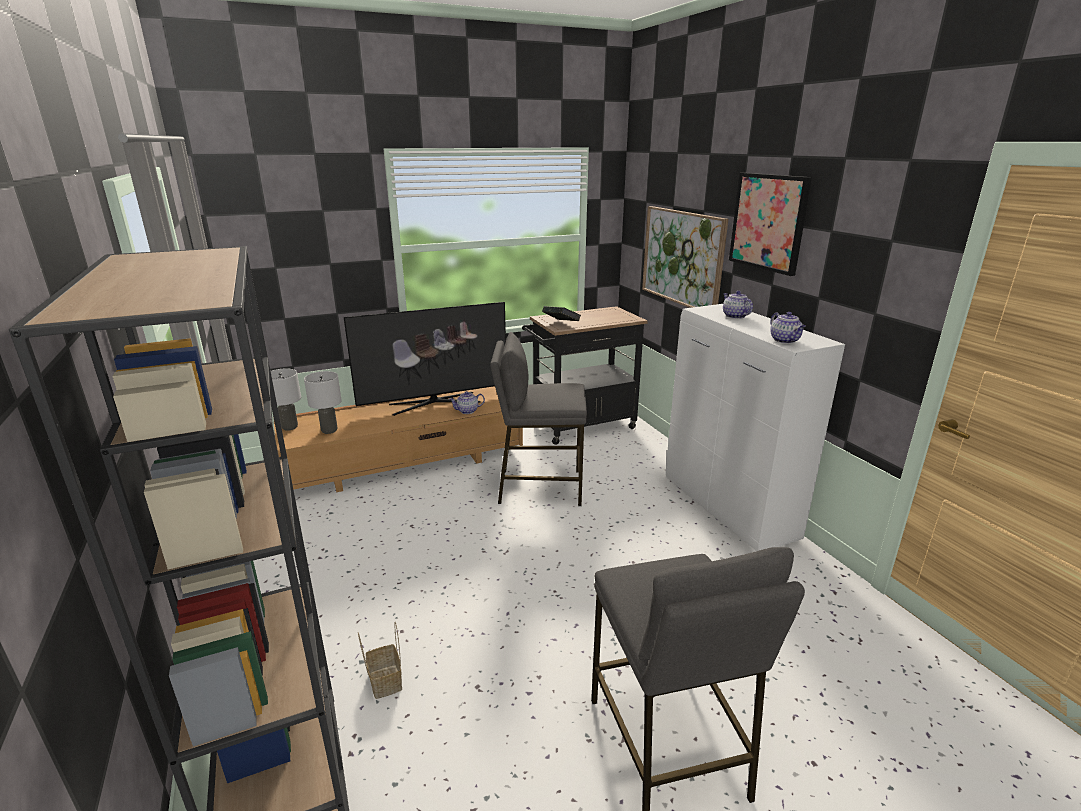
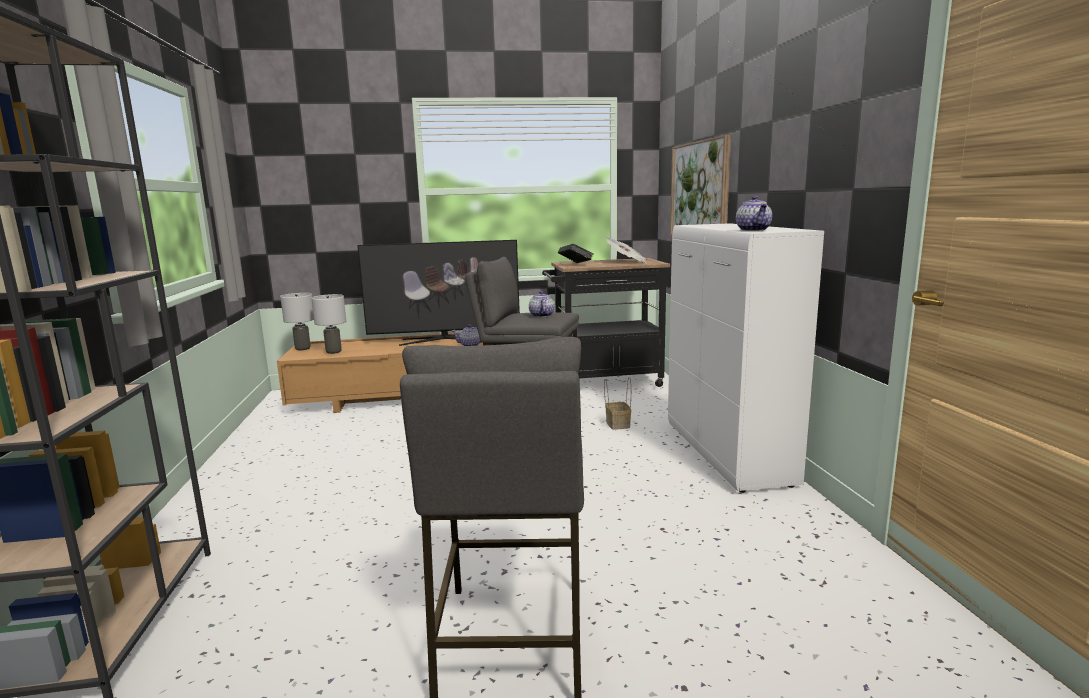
camera: 15 degrees right, 10 degrees down
(384, 680) = (266, 546): basket -> basket (617, 424)
(605, 317) = (626, 262): none -> newspaper
(734, 316) = (723, 225): teapot -> teapot (541, 315)
(769, 222) = (761, 124): picture -> none

